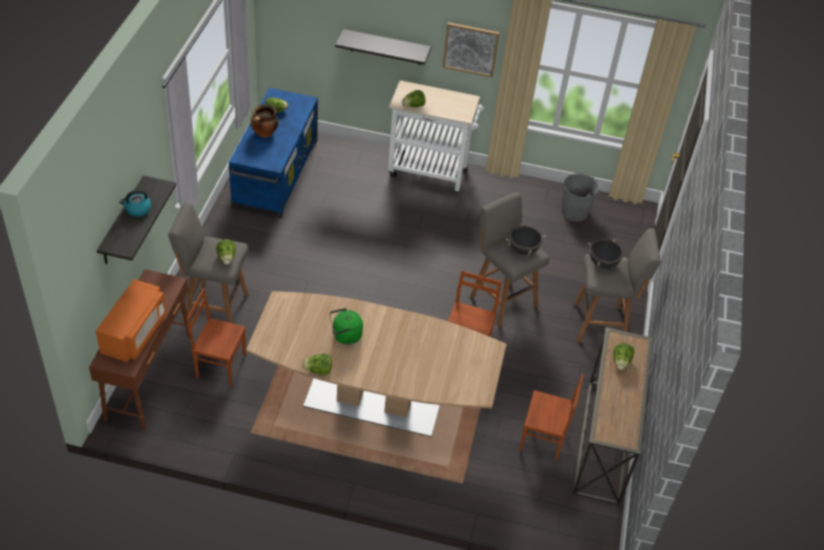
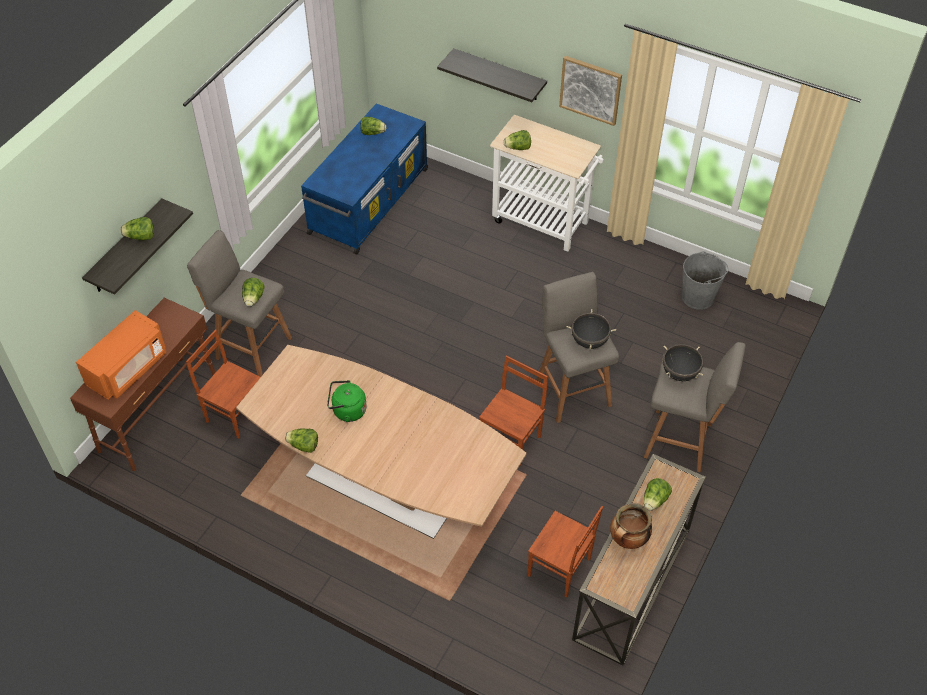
camera: 20 degrees right, 5 degrees up
(137, 209) = (140, 237): kettle -> lettuce
(264, 134) = (351, 158): cooking pot -> cooking pot (628, 540)

